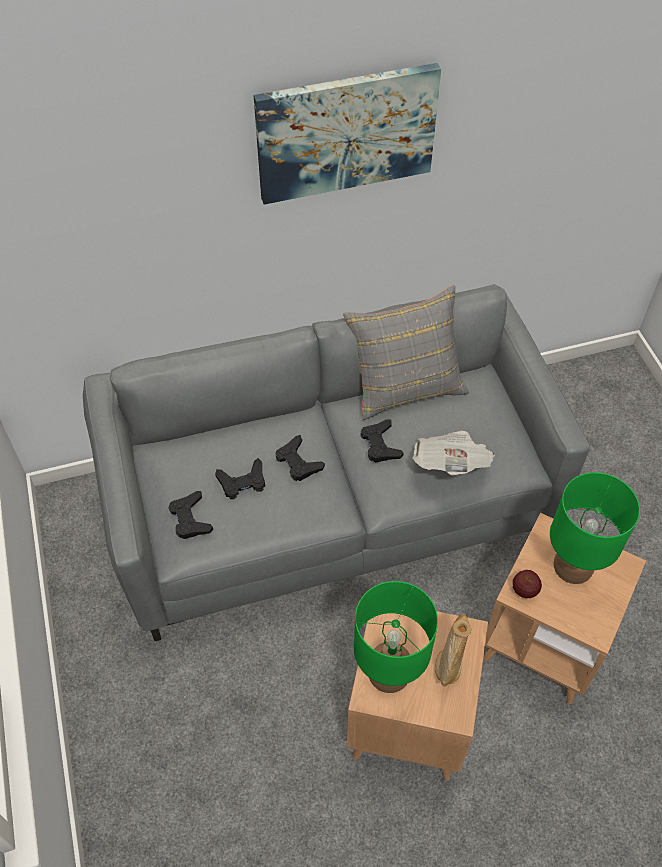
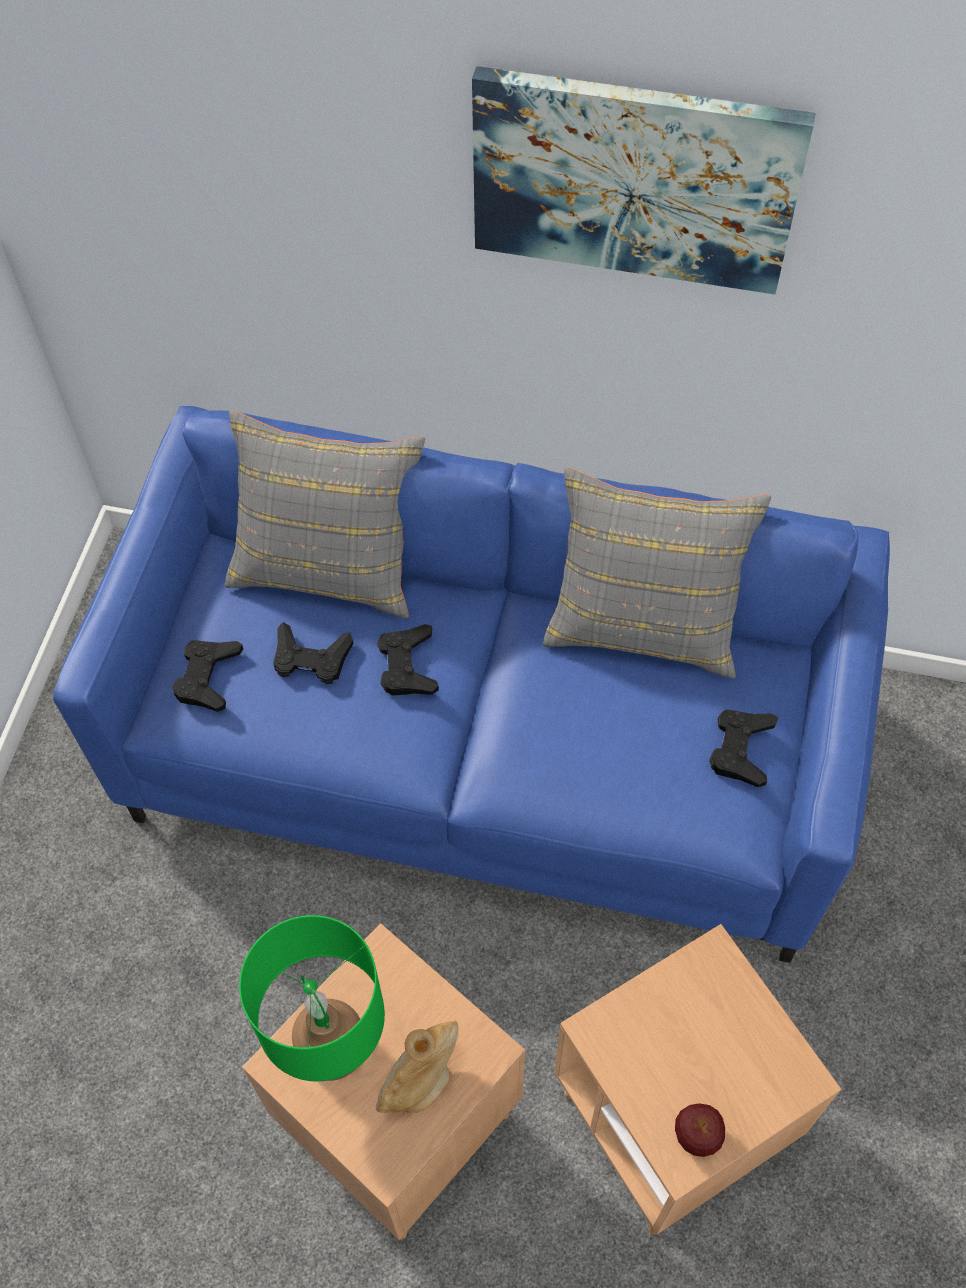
camera: 30 degrees right, 5 degrees up
(217, 429) = (329, 562): none -> grey pillow
(331, 508) = (485, 751): grey sofa -> blue sofa
(380, 444) = (542, 696): black game controller -> black game controller (741, 749)
(451, 464) = (629, 778): newspaper -> none
(524, 590) = (612, 1032): apple -> apple (697, 1136)
(574, 566) = (715, 1036): green table lamp -> none

